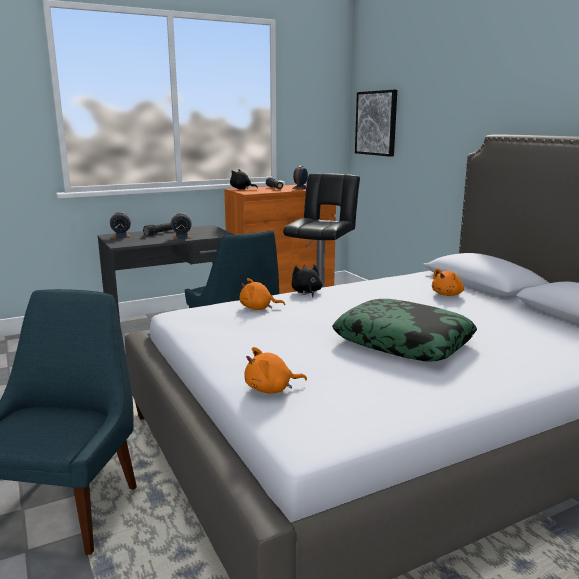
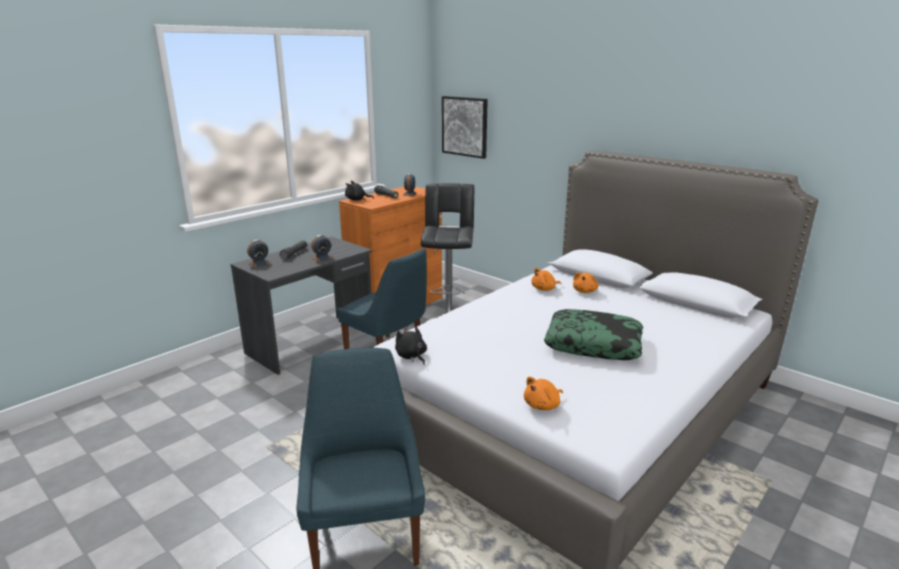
camera: 20 degrees left, 5 degrees up
(258, 308) = (457, 328): orange plush toy -> orange plush toy (544, 289)
(306, 292) = (478, 305): black plush toy -> black plush toy (411, 356)

